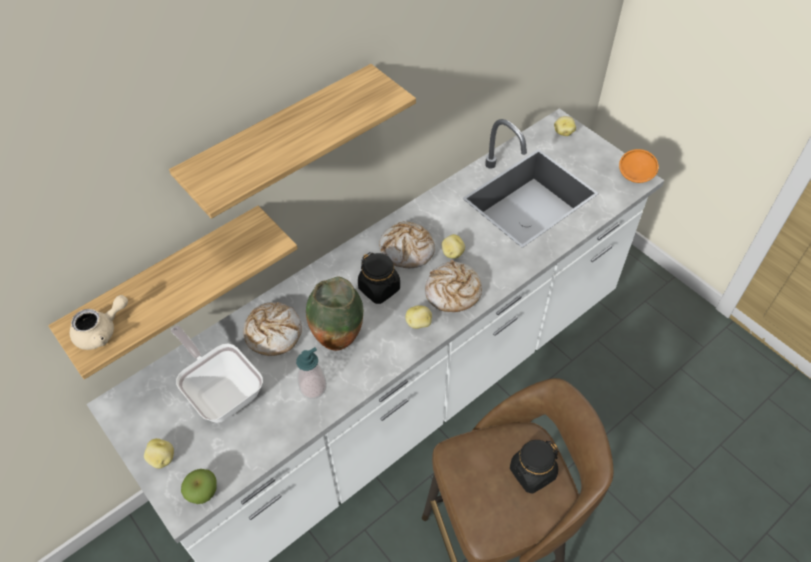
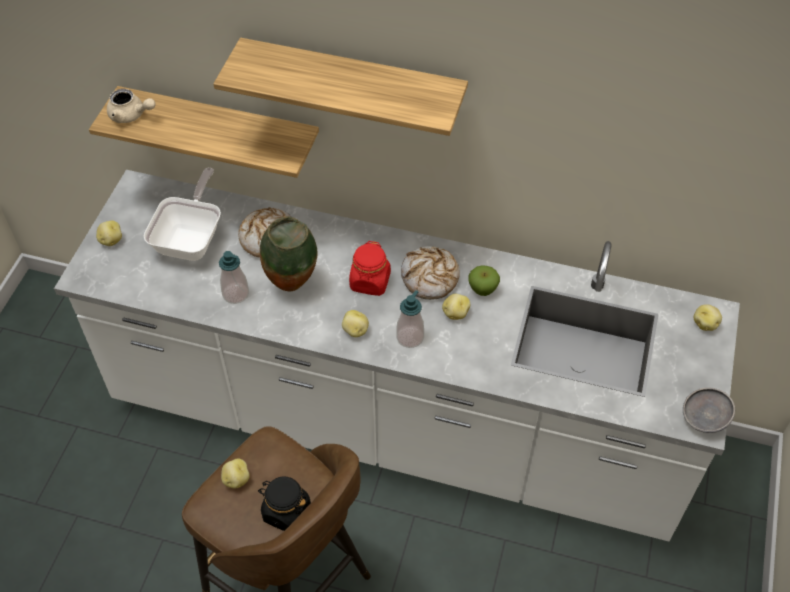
camera: 55 degrees right, 0 degrees up
(203, 493) = (99, 282): apple -> apple (482, 290)
(379, 288) = (370, 282): black jar -> red jar
(453, 292) = (410, 337): bread -> soap dispenser
(476, 495) = (236, 479): none -> potato
(635, 175) = (703, 418): orange bowl -> grey bowl

